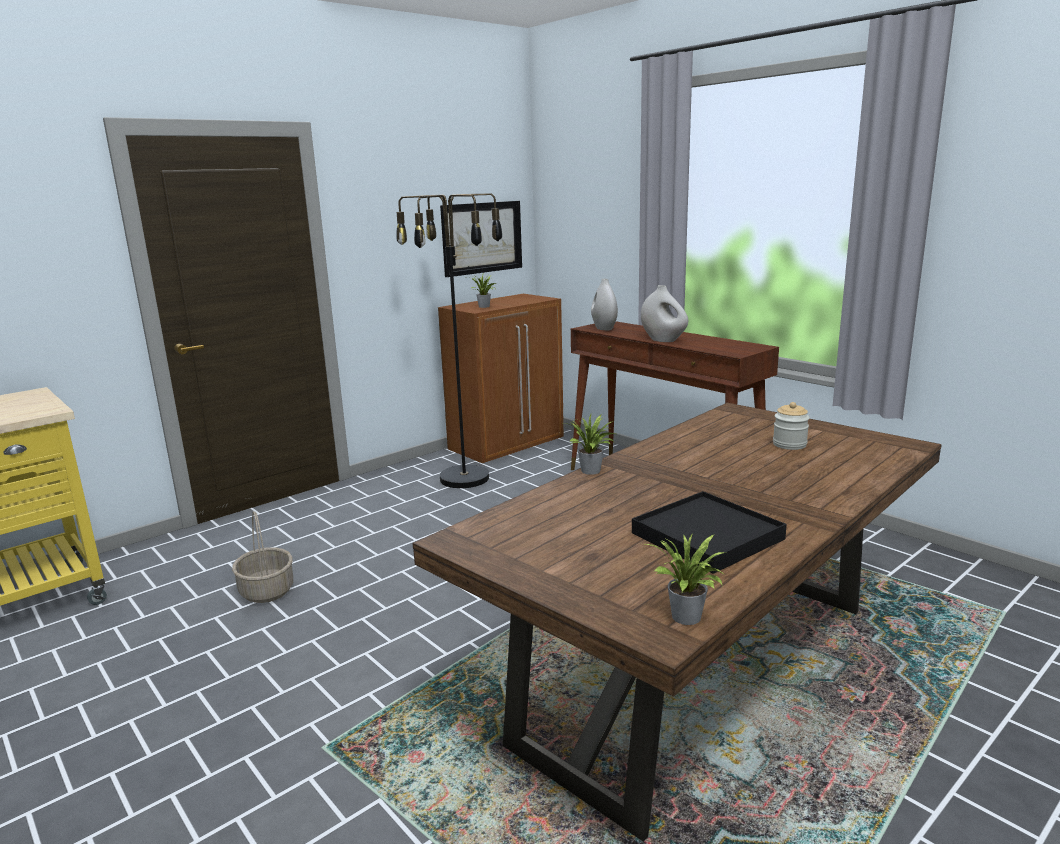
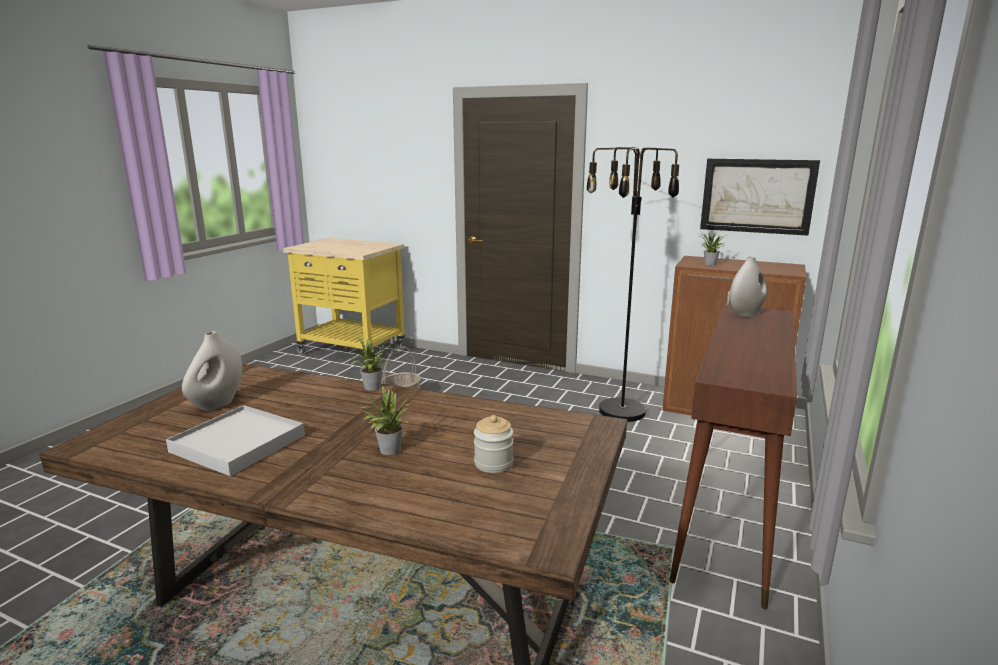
camera: 65 degrees right, 0 degrees up
(663, 340) = (730, 341): white vase -> white vase (218, 404)
(687, 619) = (100, 450): potted plant -> potted plant (387, 450)
(706, 536) = (238, 443): black tray -> white tray

